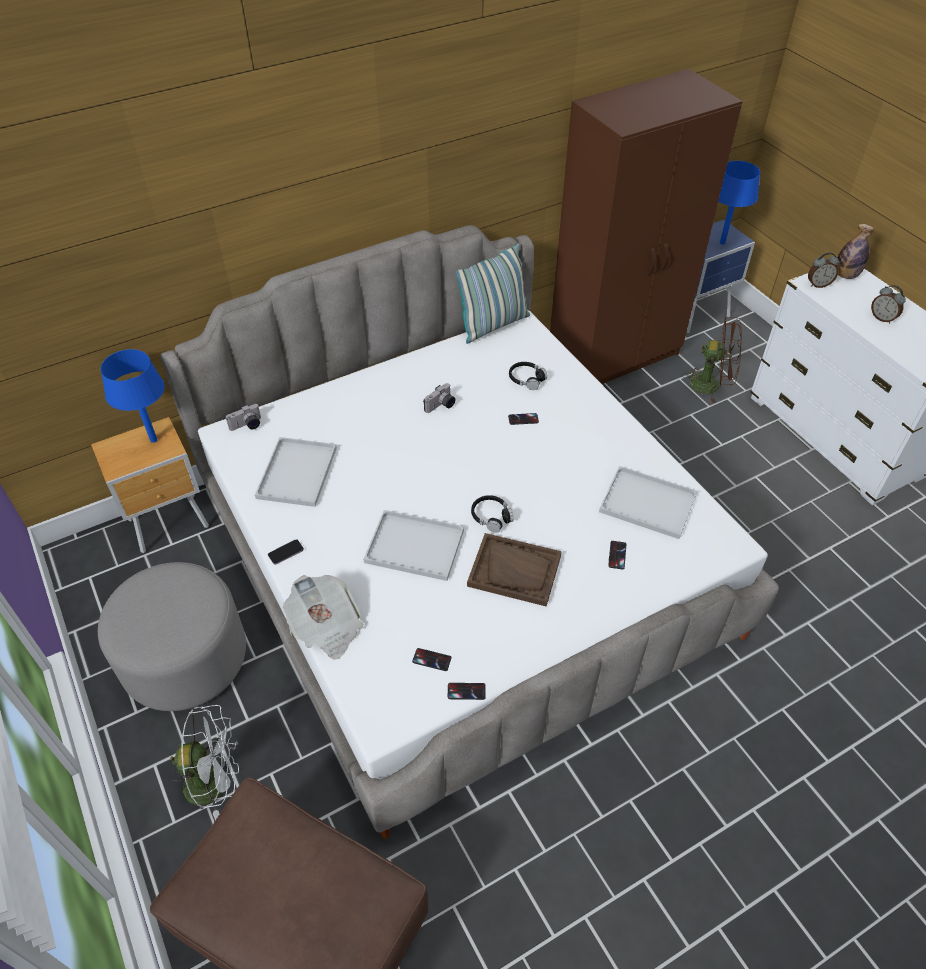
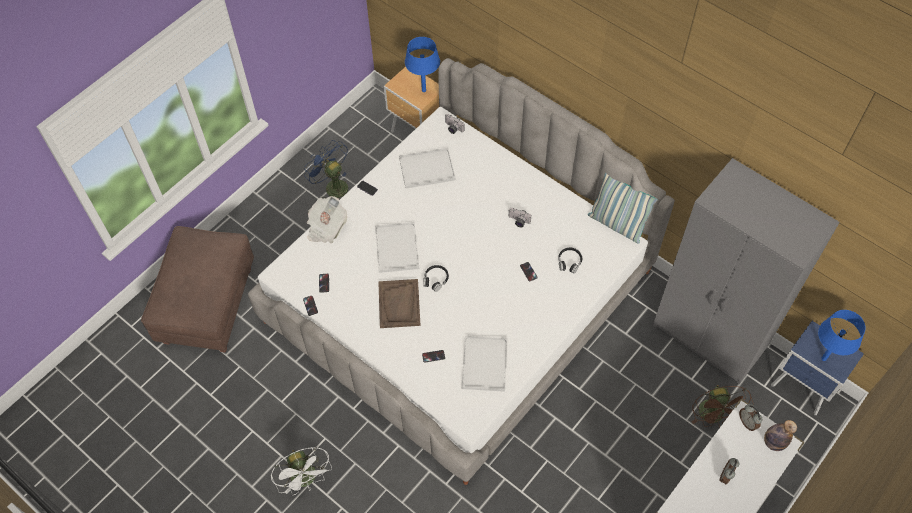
camera: 70 degrees right, 10 degrees up
(185, 658) = (332, 186): grey ottoman -> blue fan
(215, 782) = (268, 234): white fan -> white fan (306, 479)
(615, 356) = (710, 337): brown wardrobe -> grey wardrobe

